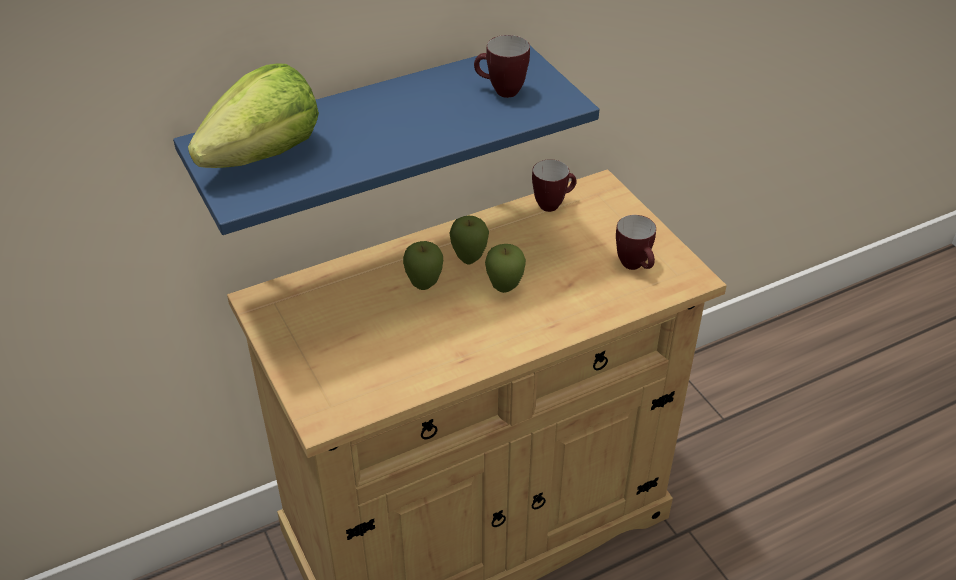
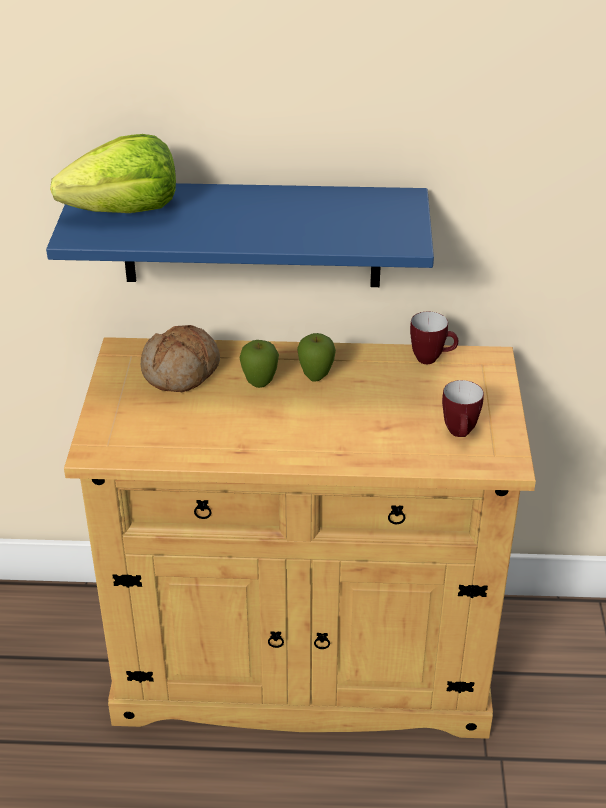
camera: 30 degrees right, 5 degrees down
(339, 301) = (182, 372): none -> bread
(500, 91) = (360, 219): mug -> none
(504, 289) = (325, 410): apple -> none

